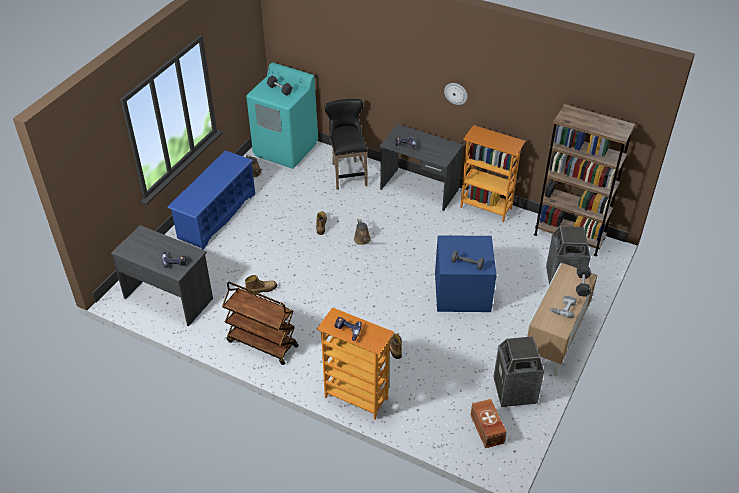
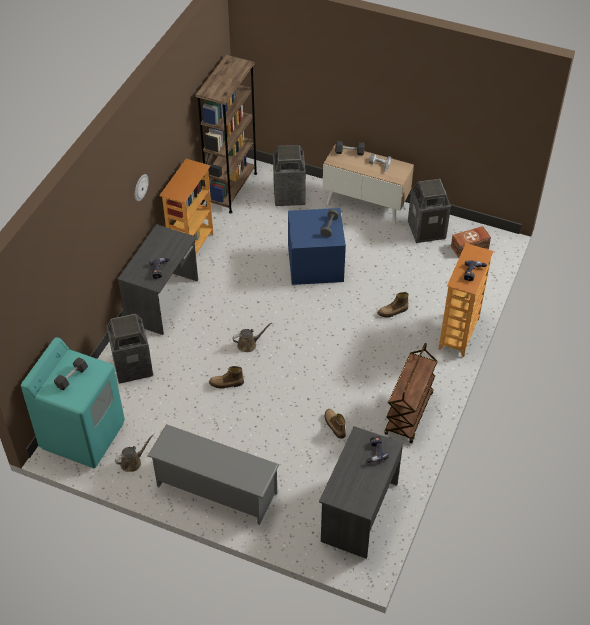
camera: 95 degrees left, 5 degrees up
(216, 216) = (215, 489): blue shoe rack -> grey shoe rack
(348, 173) = (132, 367): black stool -> trash can

